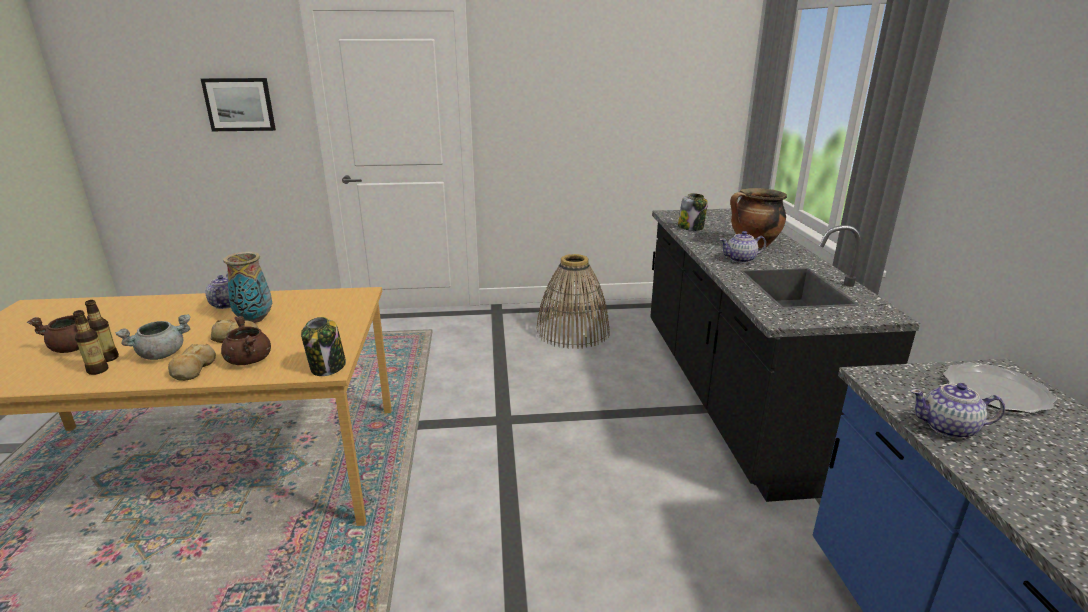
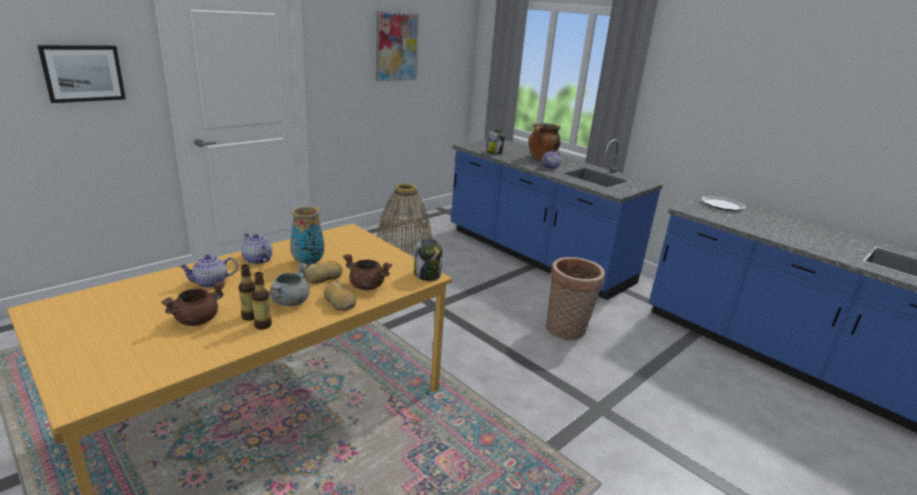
camera: 40 degrees left, 0 degrees up
(606, 75) = (396, 46): none -> picture
(632, 523) = (567, 331): none -> basket
(732, 395) = (536, 256): black counter -> blue counter
(949, 428) = (730, 221): teapot -> teapot (211, 283)

